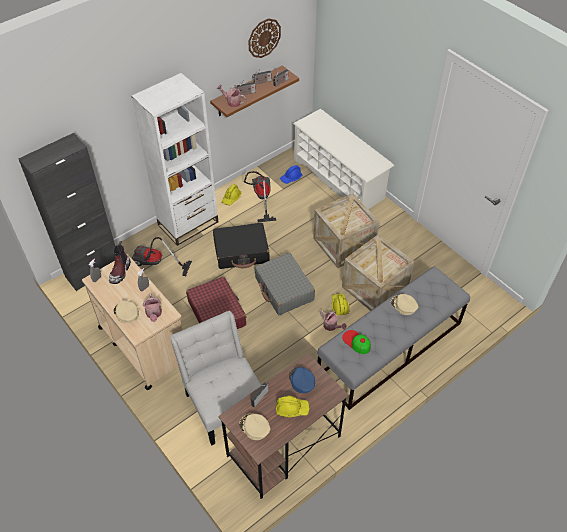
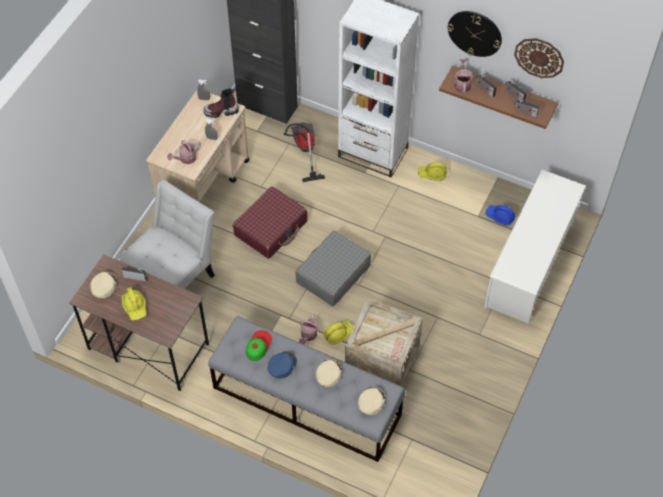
camera: 65 degrees right, 5 degrees up
(126, 313) = (177, 138): beige cap -> beige cap (371, 401)
(219, 56) = (474, 33): none -> wall clock
(241, 251) = (362, 215): black suitcase -> none
(261, 198) = (449, 201): vacuum cleaner -> none
(301, 381) = (168, 303): blue cap -> blue cap (282, 365)
(343, 244) = (428, 306): crate -> none

